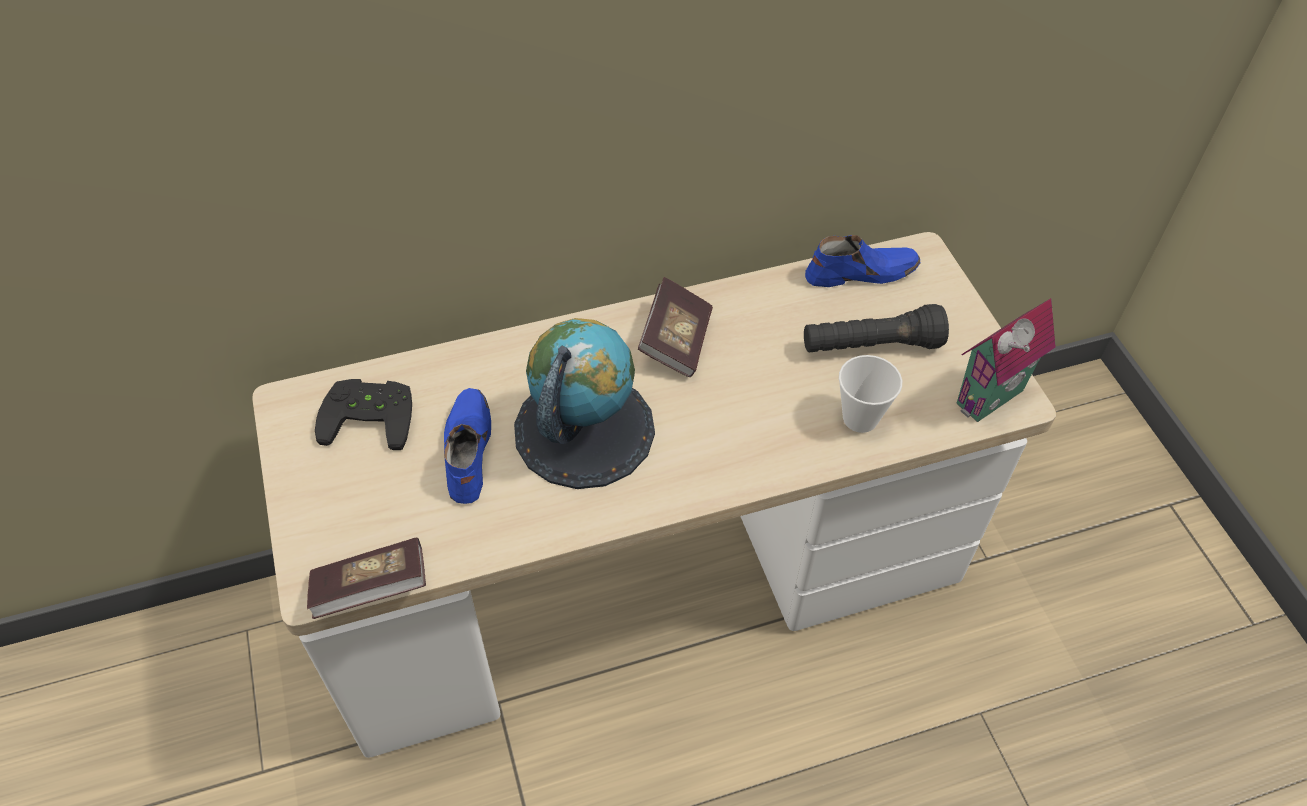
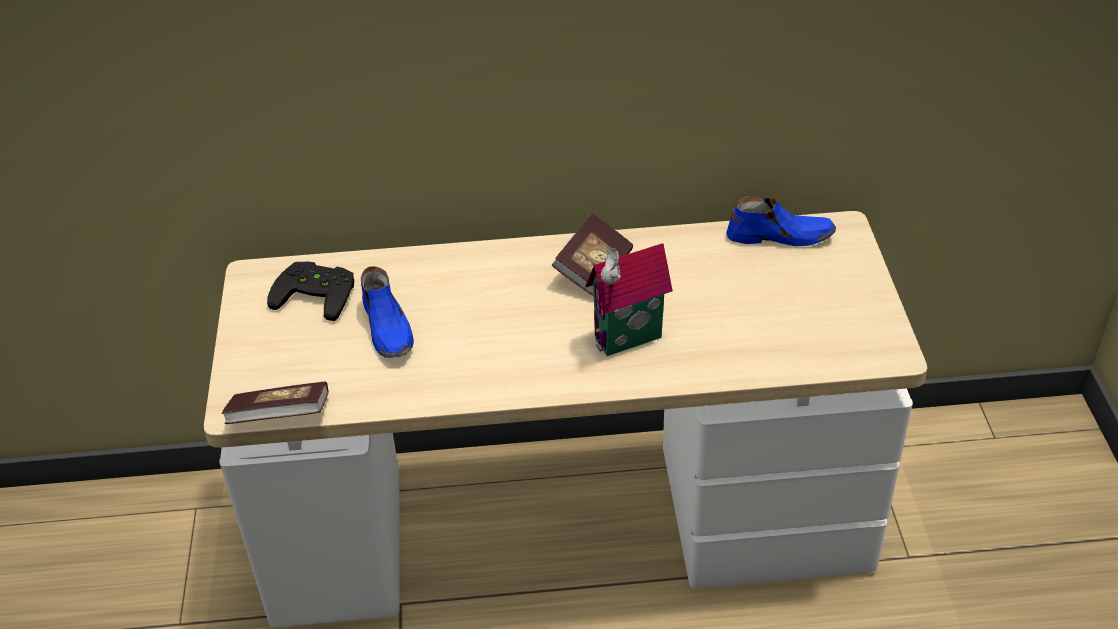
camera: 15 degrees right, 10 degrees down
(467, 450) = (388, 329): blue shoe -> blue shoe turned 150 degrees clockwise
(584, 429) = (492, 326): globe -> none
(860, 418) = (740, 349): cup -> none
(871, 346) = (769, 294): black flashlight -> none
(992, 400) = (869, 351): toy house -> toy house (629, 341)

